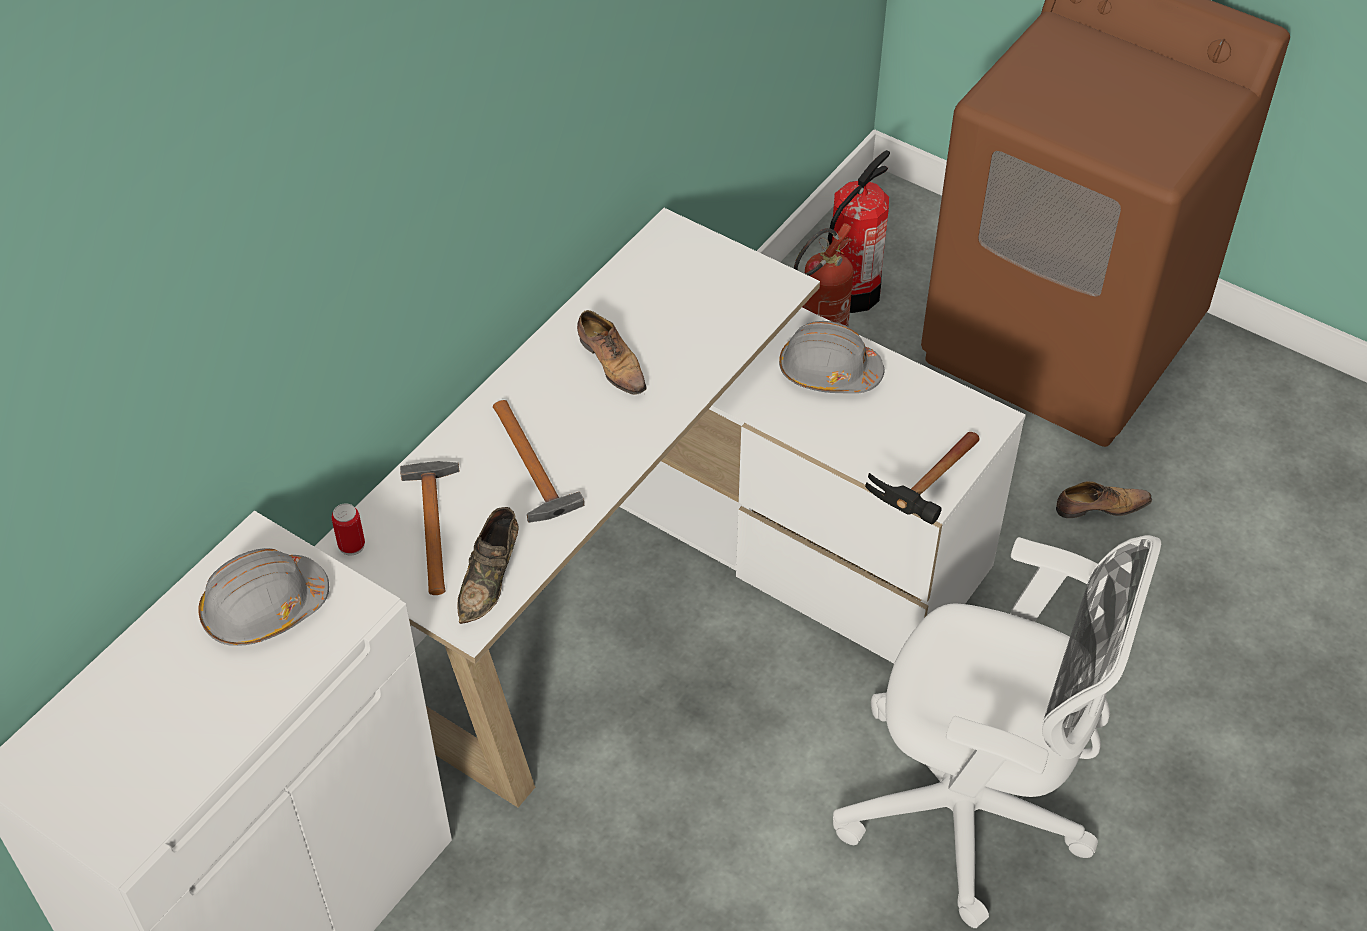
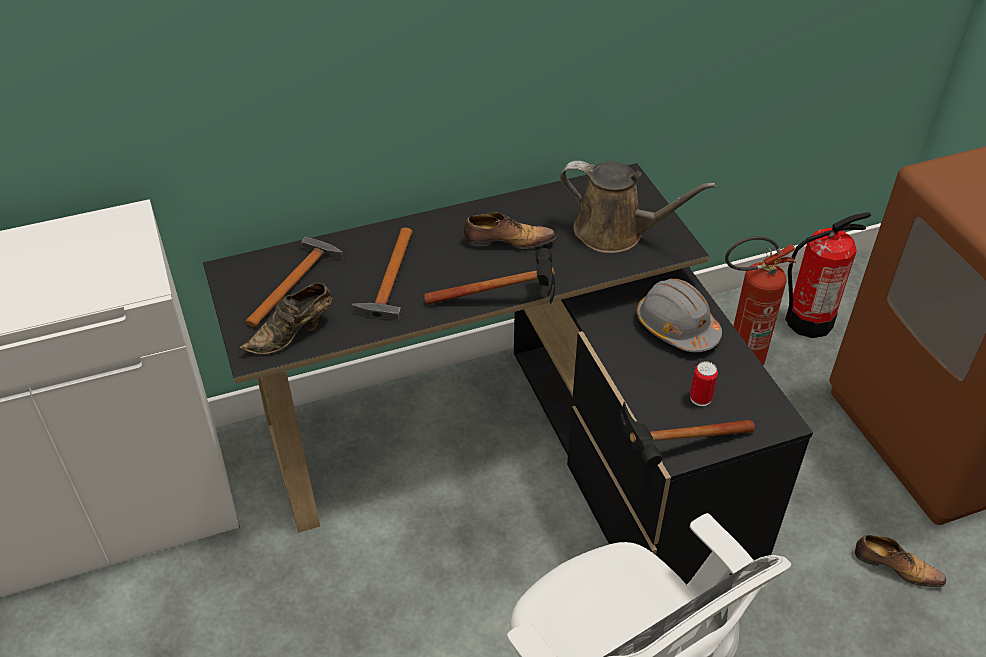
camera: 35 degrees right, 5 degrees down
(264, 608) = (89, 257): grey hard hat -> none
(351, 545) = (234, 270): can -> can (700, 398)
(612, 363) = (507, 241): shoe -> shoe turned 90 degrees counterclockwise
(668, 586) = (517, 447): white desk -> black desk
(672, 428) = (508, 300): none -> hammer
(712, 300) = (615, 233): none -> brown watering can

